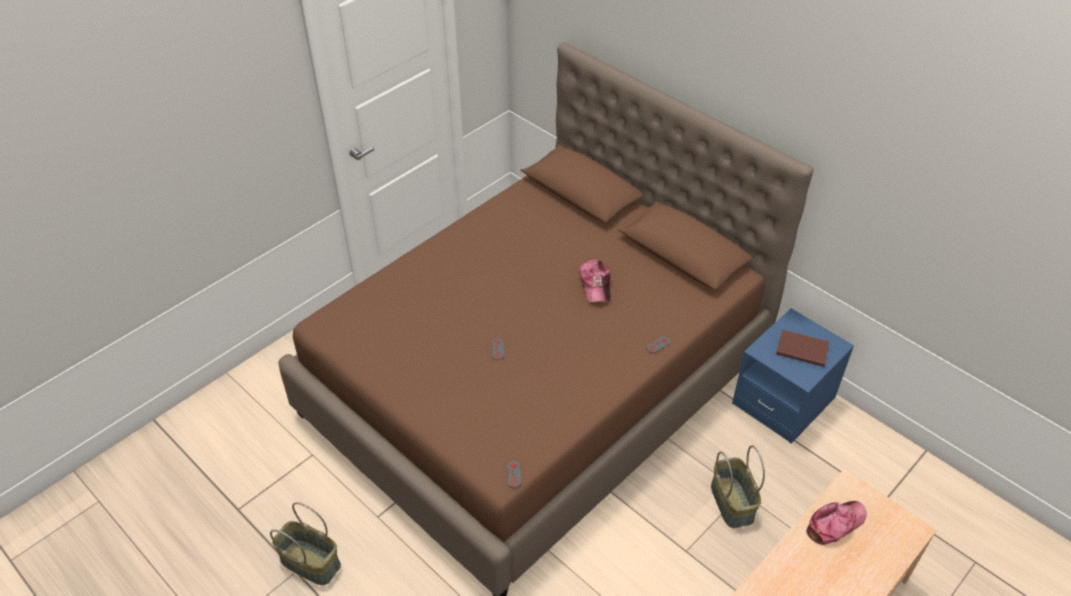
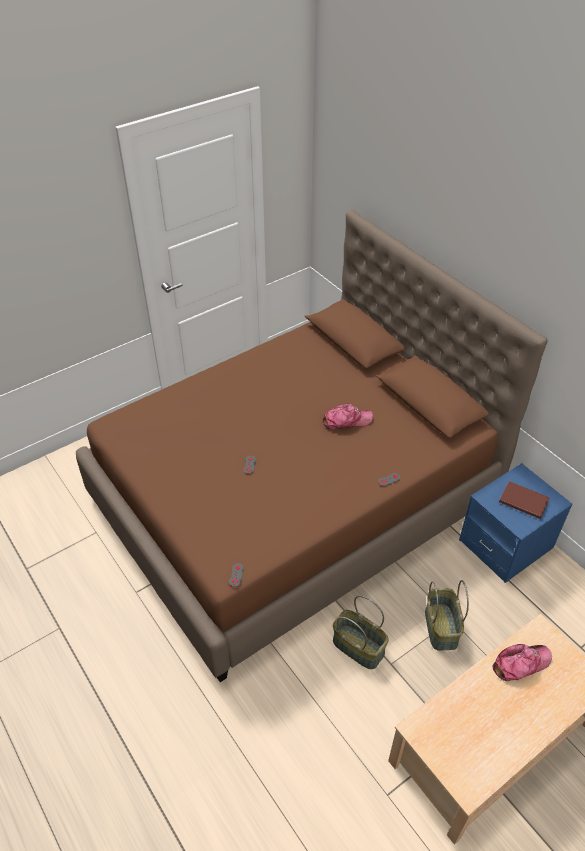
camera: 10 degrees right, 0 degrees up
(311, 562) = (73, 622): basket -> basket (359, 647)
(595, 285) = (346, 420): cap -> cap turned 105 degrees counterclockwise

